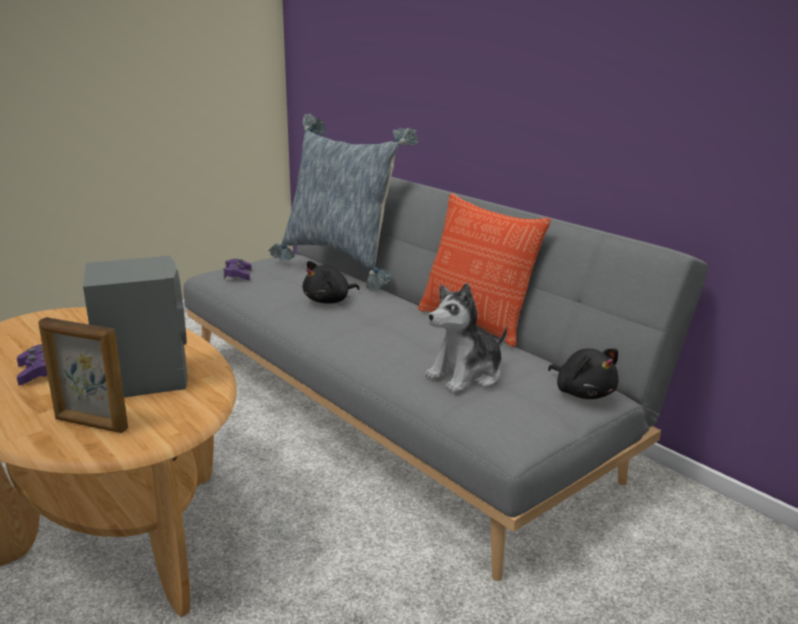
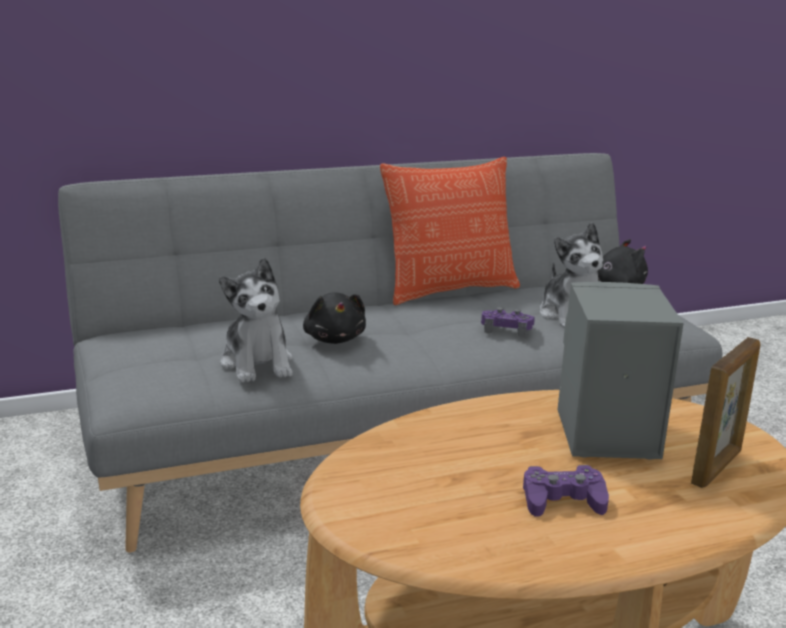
camera: 70 degrees left, 0 degrees up
(238, 275) = (167, 379): purple game controller -> purple game controller (506, 328)
(274, 289) = (257, 363): none -> plush toy
(343, 271) = (224, 317): pillow -> none

